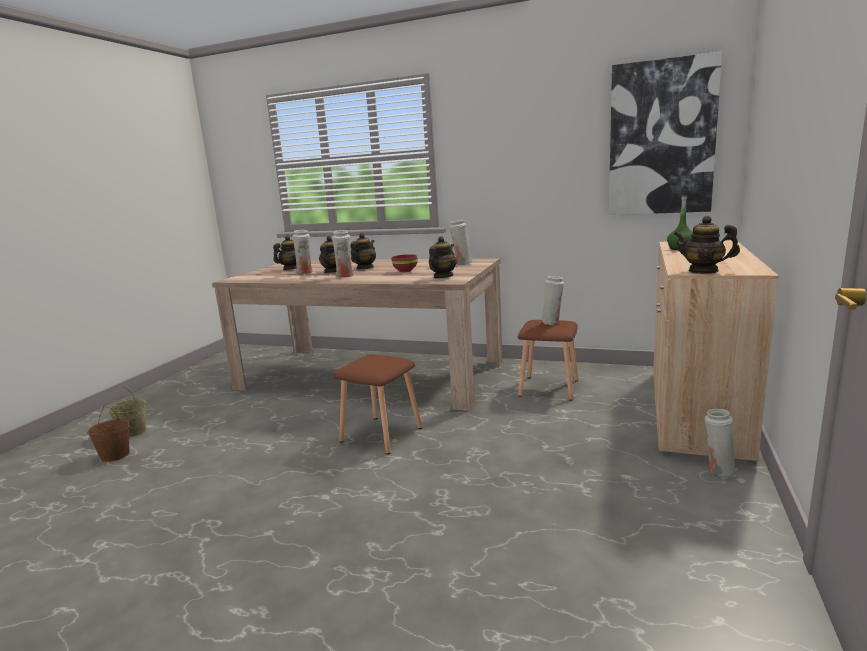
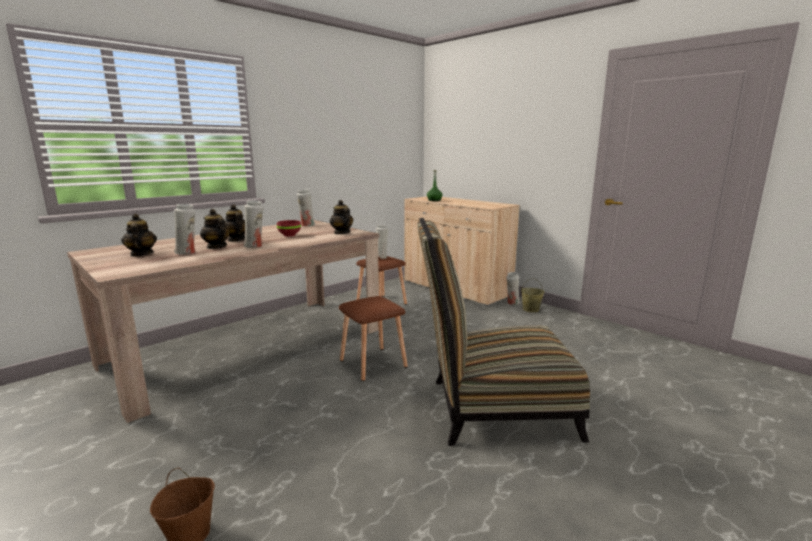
camera: 65 degrees left, 0 degrees up
(132, 432) = (126, 518): beige bucket -> beige bucket (530, 309)
(321, 535) = (492, 408): none -> chair
(661, 138) = (392, 136): picture -> none
(703, 271) = (494, 206): teapot -> none

